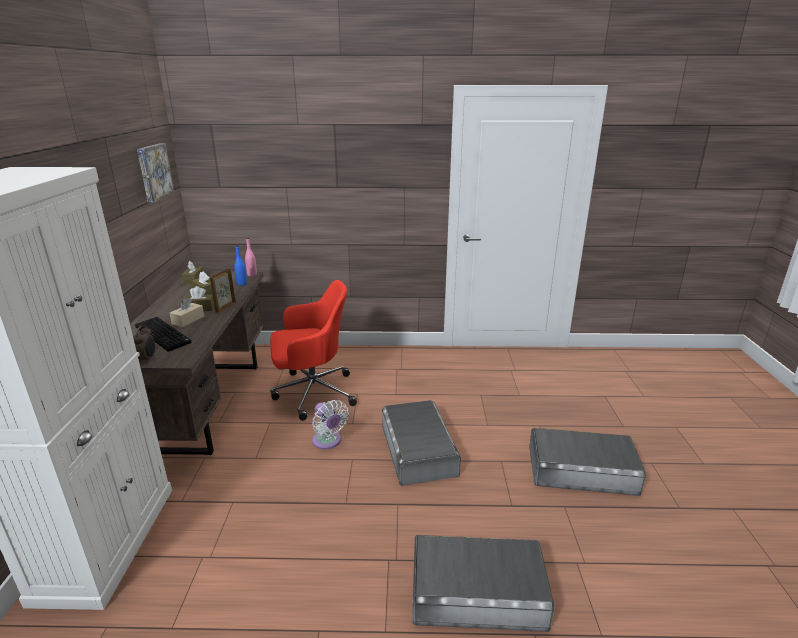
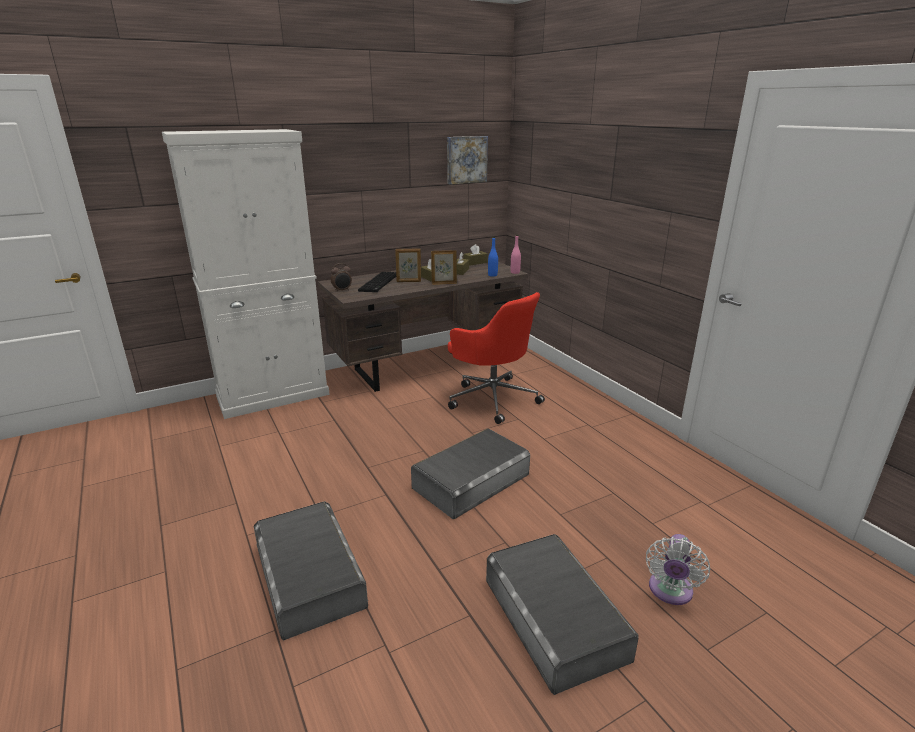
camera: 60 degrees right, 0 degrees up
(188, 320) = (409, 281): beige tissue box -> picture frame
(328, 442) = (434, 431): white fan -> white fan (670, 592)

